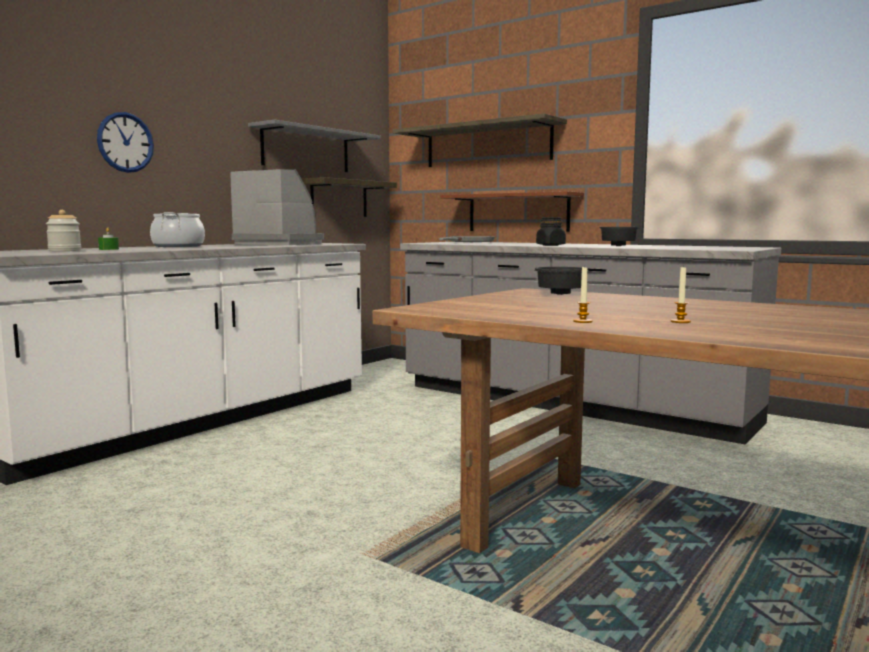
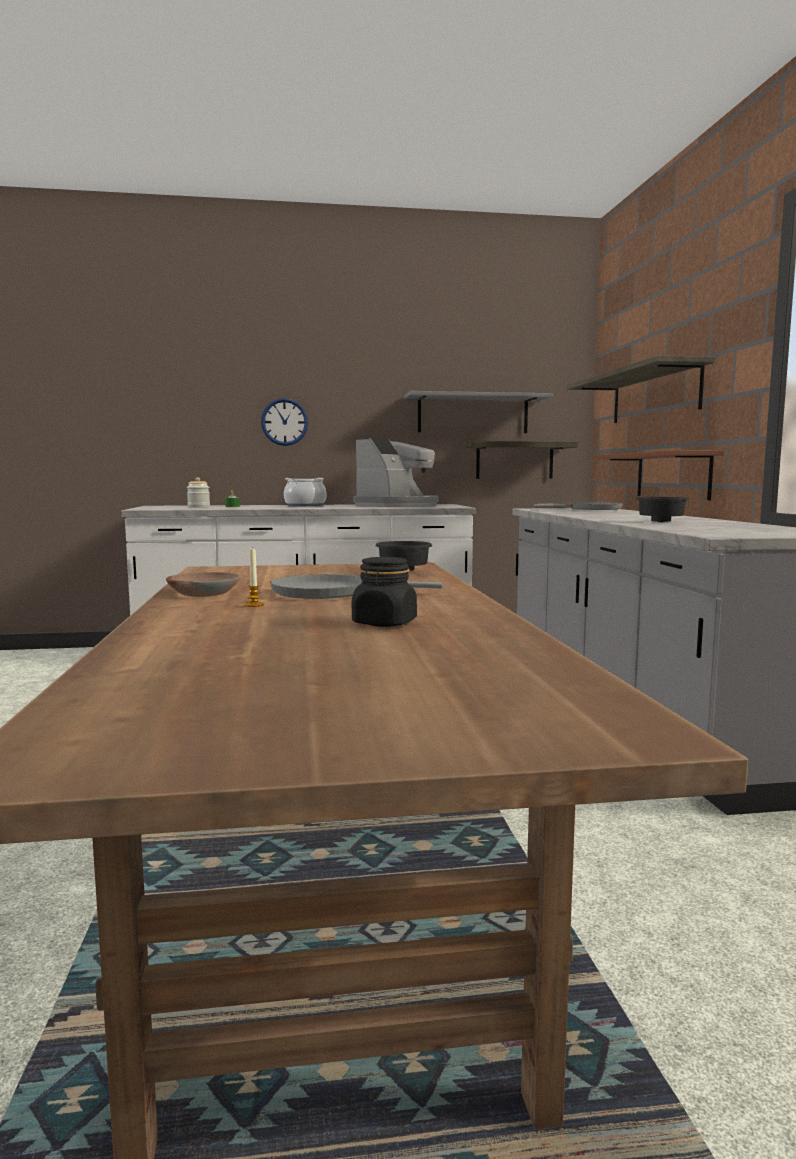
camera: 45 degrees right, 0 degrees up
(281, 244) = (398, 506): coffee machine -> coffee machine turned 45 degrees clockwise
(550, 245) = (601, 517): black jar -> black jar (384, 623)
(582, 321) = (203, 593): candle -> brown bowl
(647, 310) = (328, 593): none -> grey frying pan

